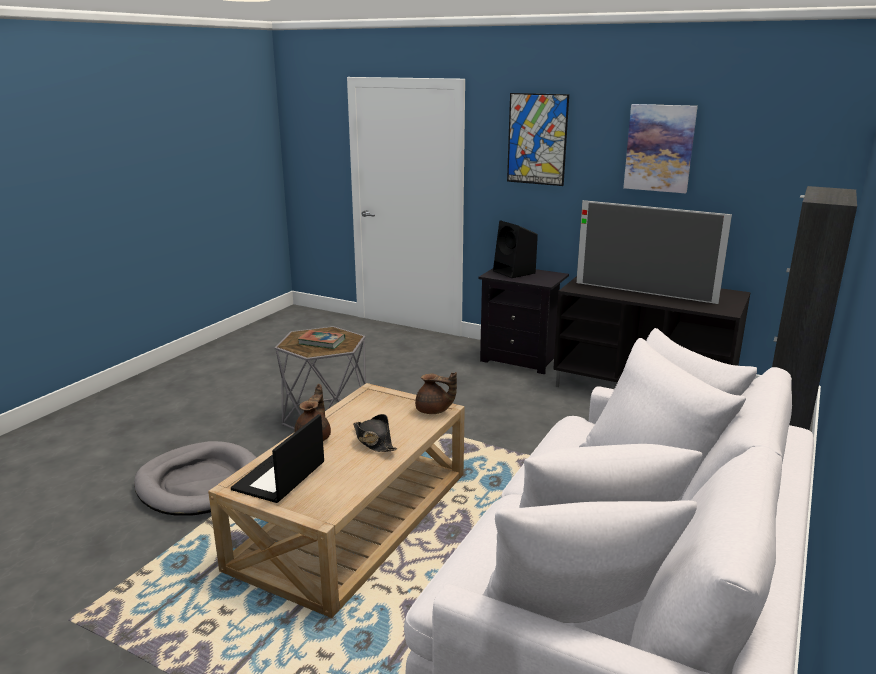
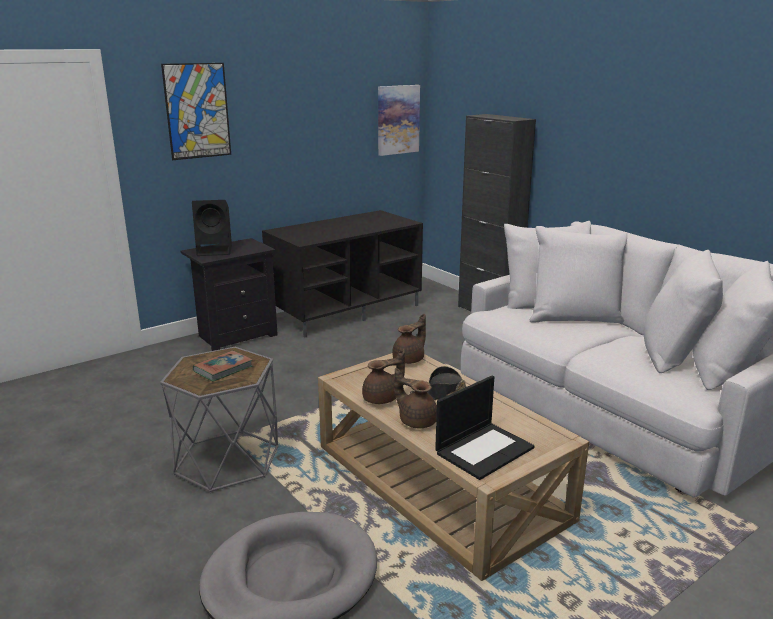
camera: 65 degrees left, 0 degrees up
(279, 477) = (484, 449): laptop -> laptop turned 90 degrees counterclockwise
(344, 415) = (382, 399): none -> brown teapot
(644, 292) = (343, 229): television -> none
(659, 148) = (305, 106): picture -> picture (398, 120)

